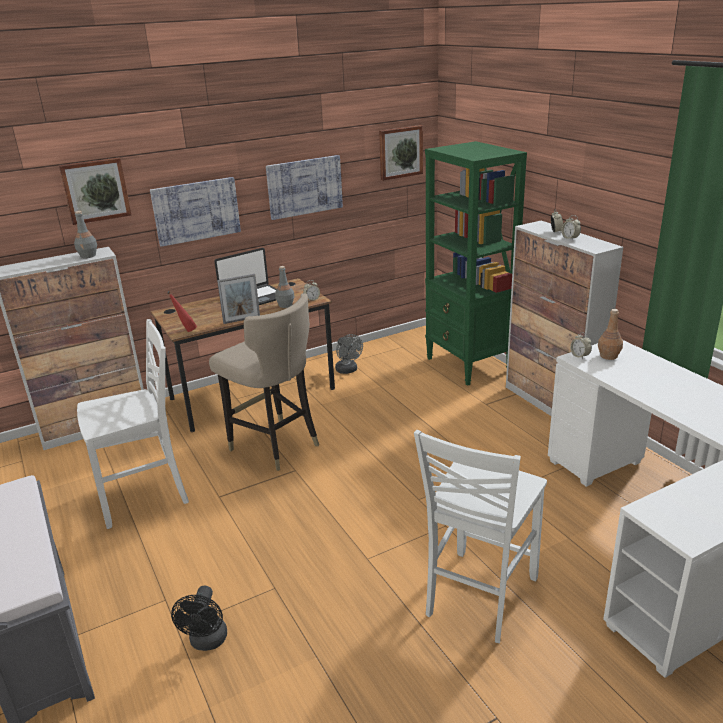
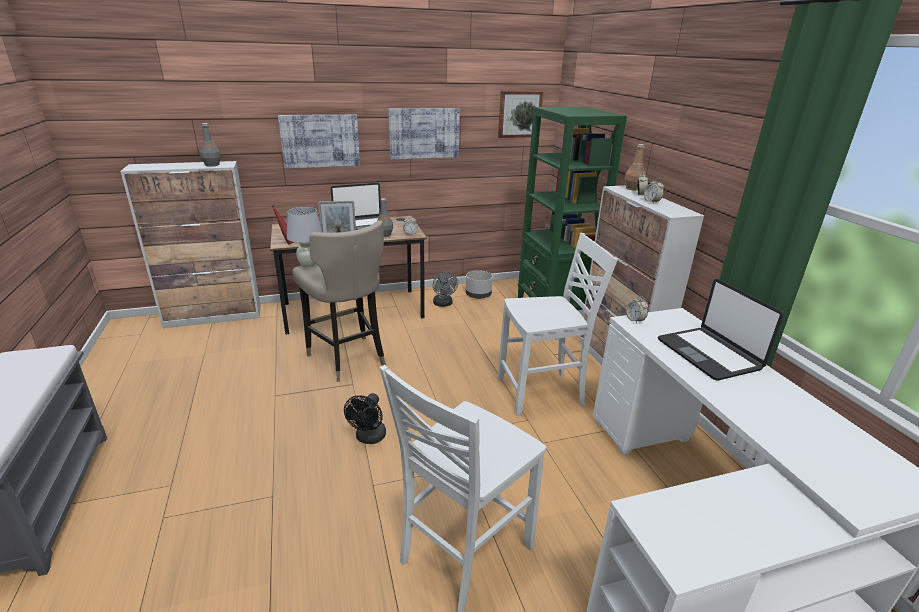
camera: 10 degrees right, 0 degrees up
(95, 190) = (228, 109): picture -> none
(145, 497) = (214, 384): white chair -> white chair (542, 392)
(207, 642) = (180, 539): black fan -> black fan (369, 438)
(227, 352) = (308, 266): none -> white table lamp
(380, 354) = (478, 295): none -> grey planter
(609, 356) = (666, 325): brown bottle -> brown bottle (633, 188)
(655, 376) = (709, 354): none -> laptop

